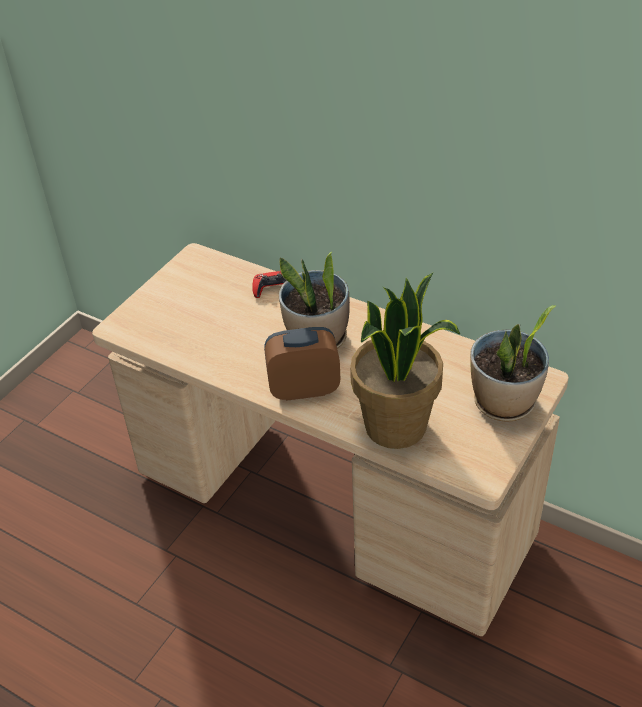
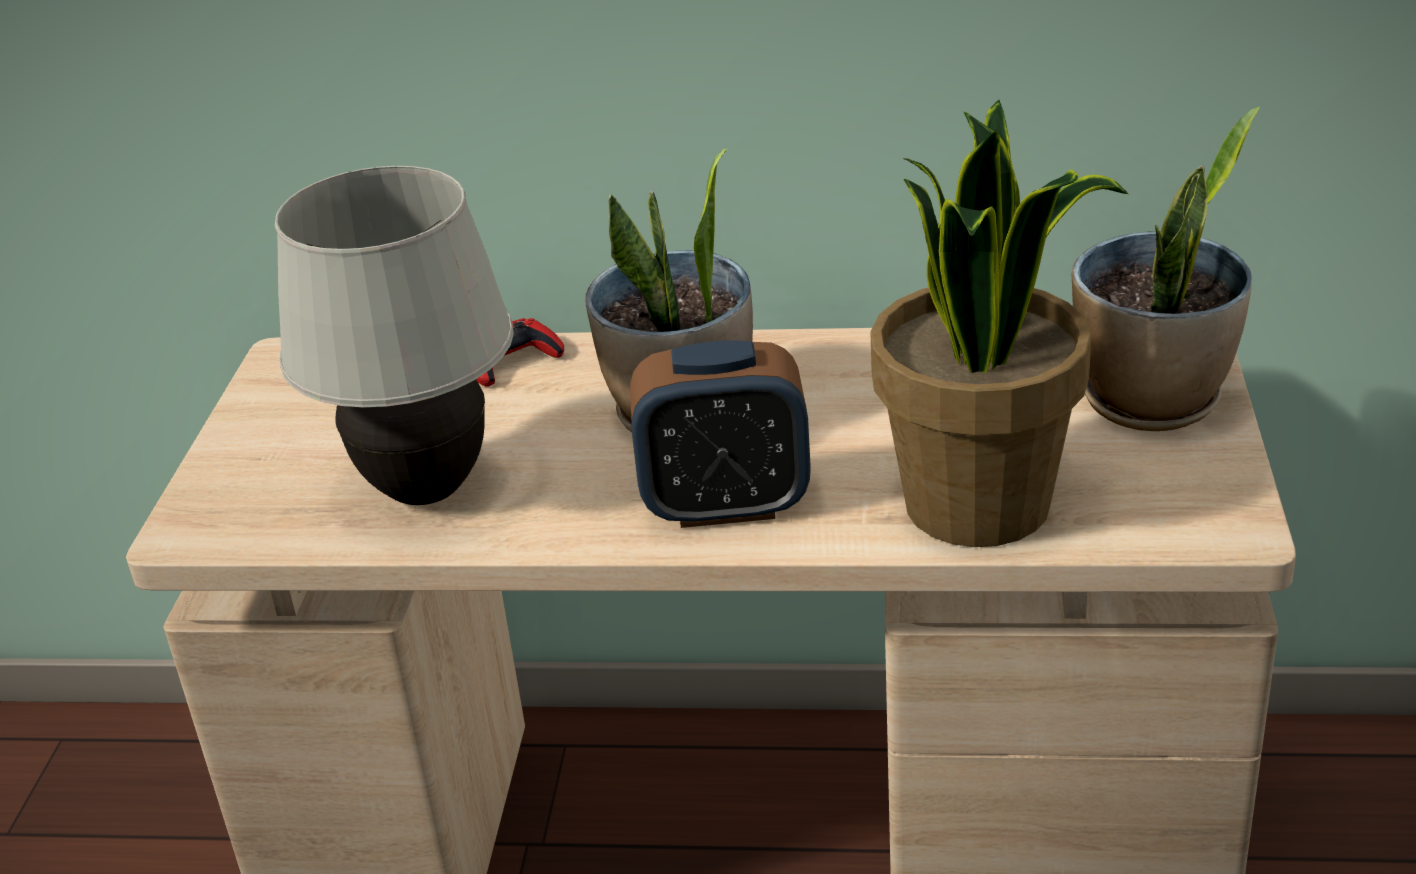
camera: 25 degrees left, 10 degrees down
(205, 339) = (425, 490): none -> white table lamp
(304, 389) = (725, 505): alarm clock -> alarm clock turned 150 degrees counterclockwise

